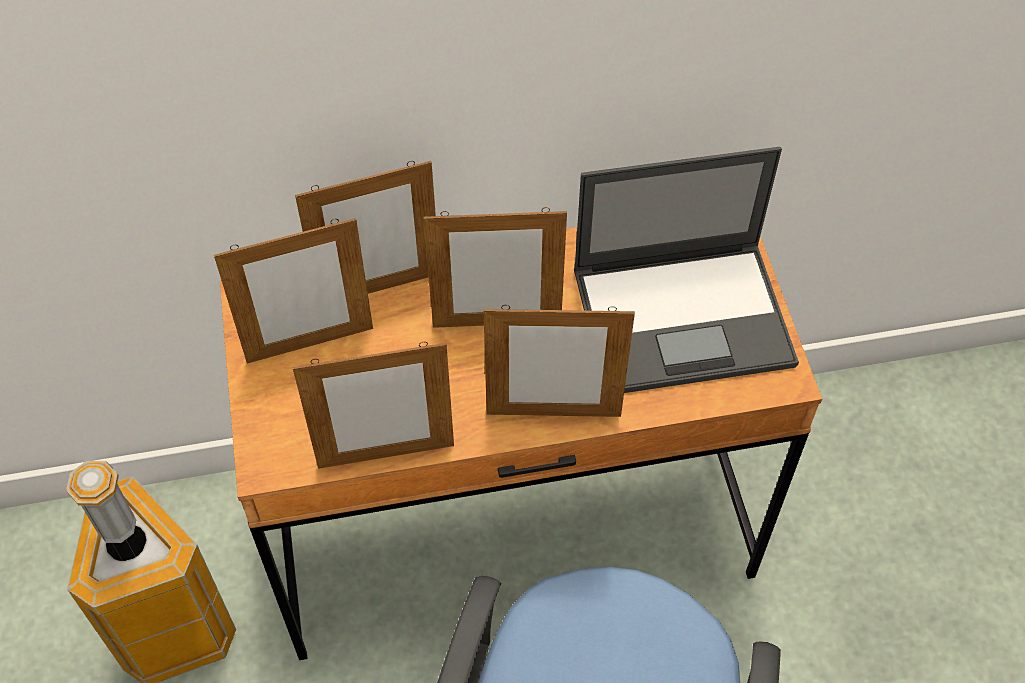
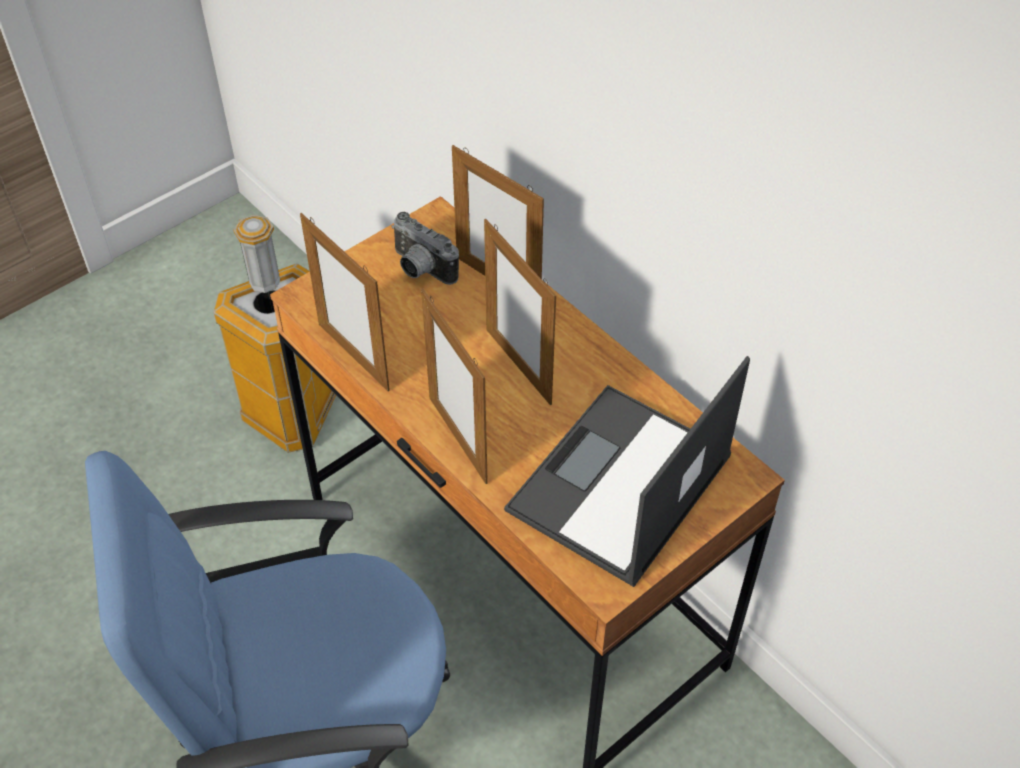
camera: 60 degrees right, 5 degrees down
(310, 345) = (420, 269): picture frame -> camera
(685, 317) = (618, 486): laptop -> laptop turned 75 degrees clockwise

